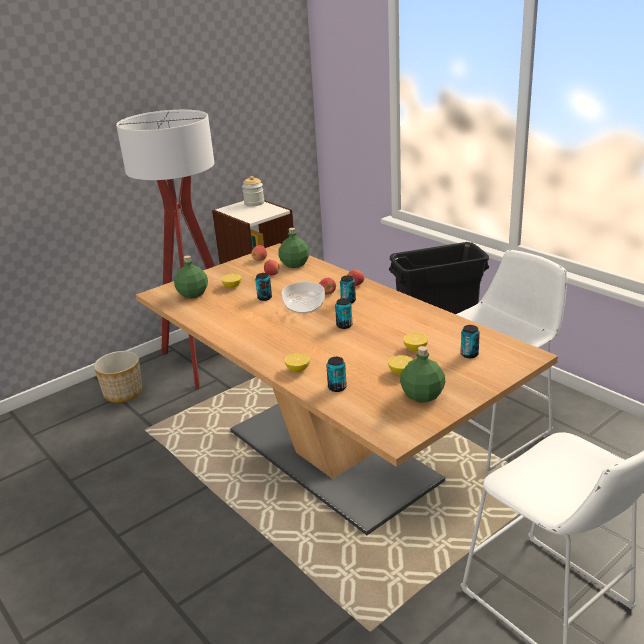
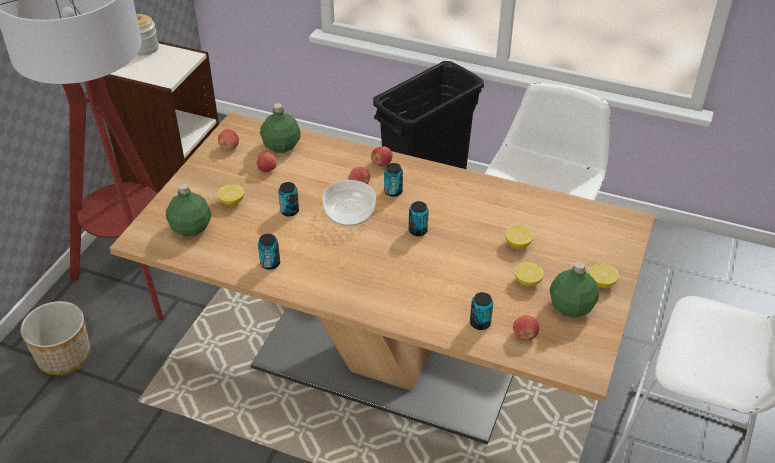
camera: 30 degrees left, 15 degrees up
(298, 369) = (418, 310): lemon -> lemon (601, 283)
(365, 403) = (524, 335): none -> apple
(469, 354) = (575, 237): can -> can (270, 263)

